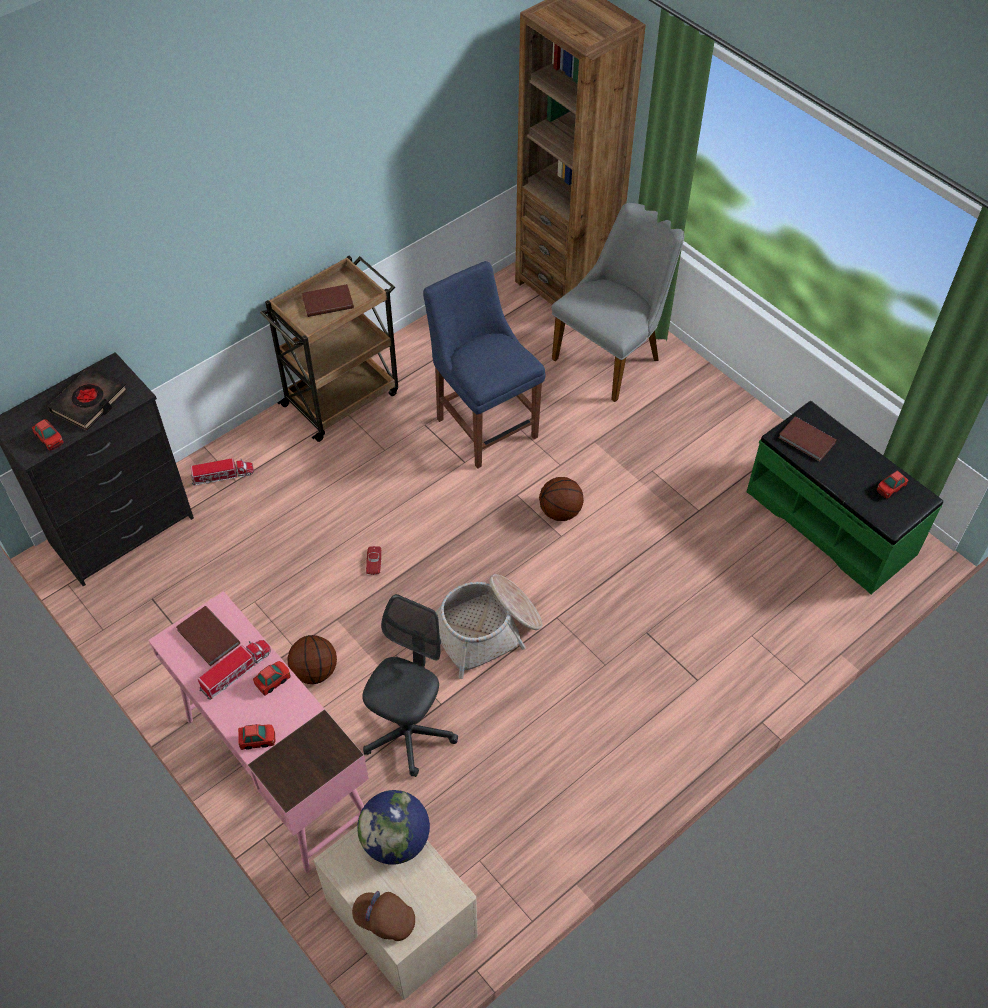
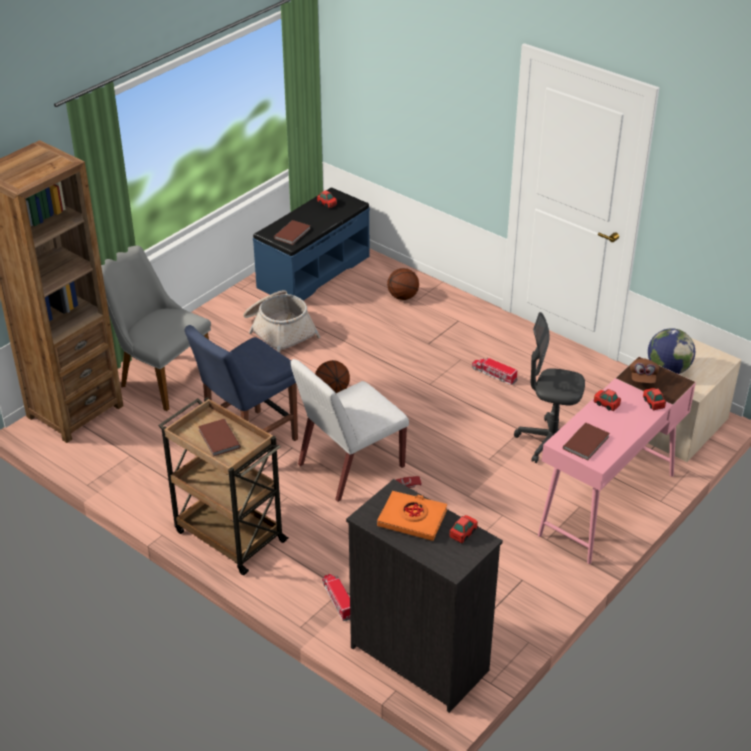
camera: 100 degrees left, 15 degrees down
(89, 402) = (412, 519): black book -> orange book
(236, 671) = (607, 423): toy truck -> toy truck (494, 374)
(315, 671) = (519, 499): basketball -> basketball (403, 296)
(384, 919) = (718, 367): brown cap -> brown cap (643, 378)
(418, 511) = (350, 466): none -> white chair
(488, 630) = (451, 415): basket -> basket (279, 331)
(831, 522) = (313, 271): green bench -> blue bench

